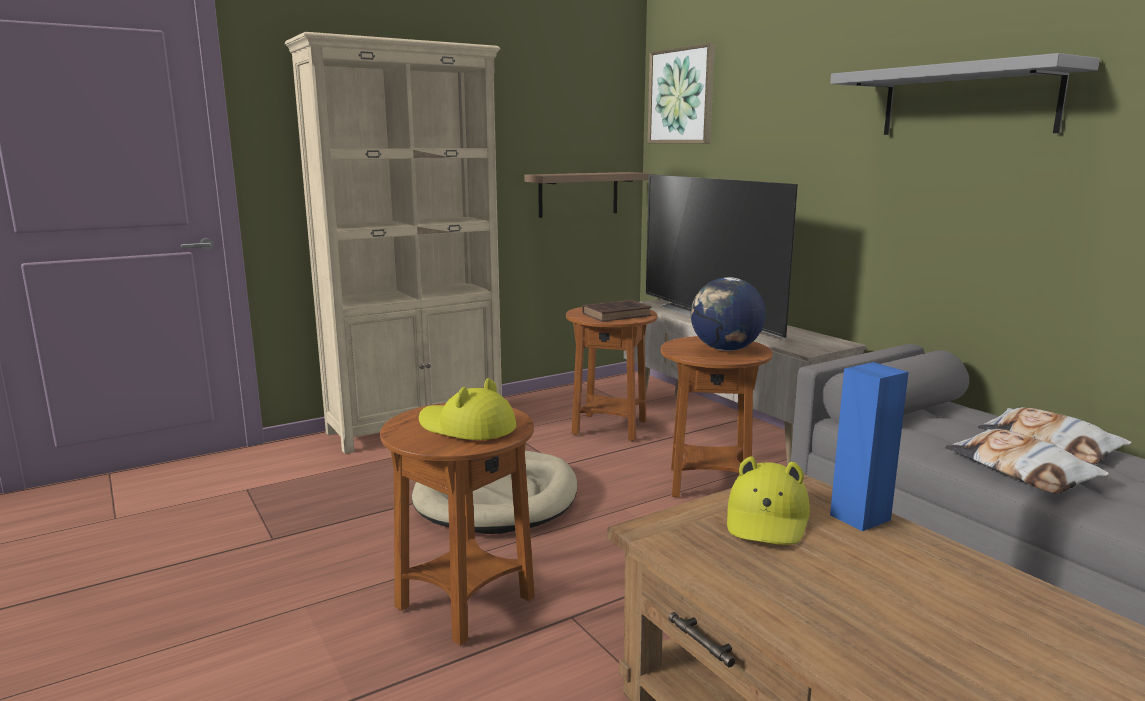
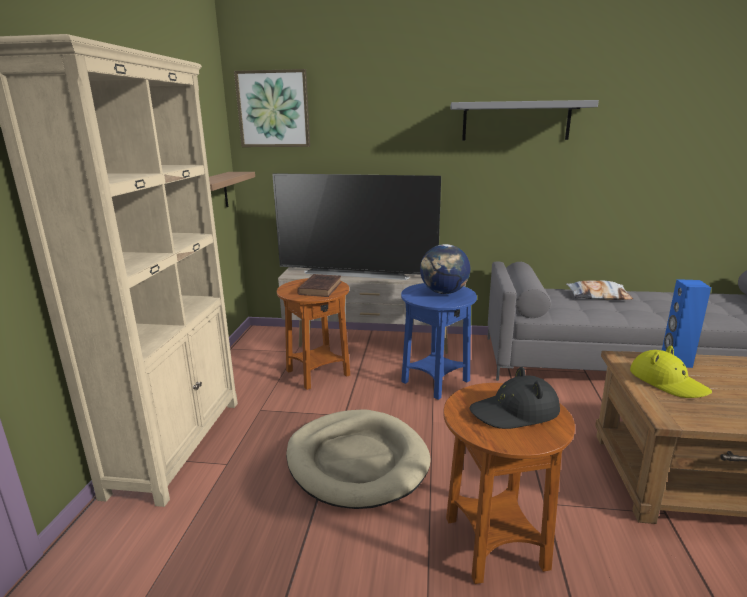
camera: 50 degrees left, 5 degrees up
(466, 427) = (515, 412): yellow hat -> black hat
(709, 484) = (435, 382): brown side table -> blue side table
(1020, 470) = (621, 312): pillow -> none

